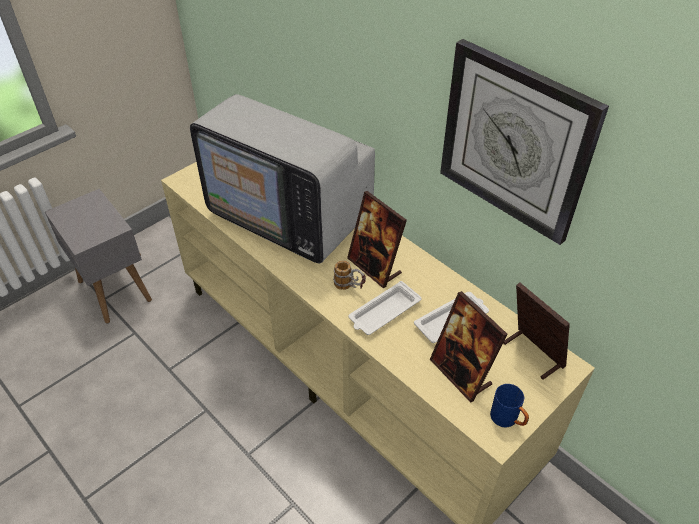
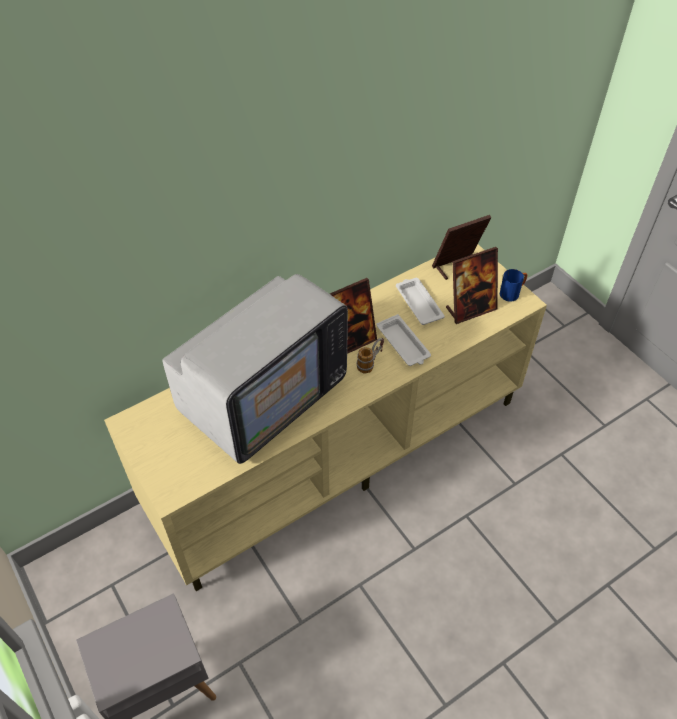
camera: 80 degrees left, 5 degrees up
(515, 142) = (391, 157): wall clock -> none

